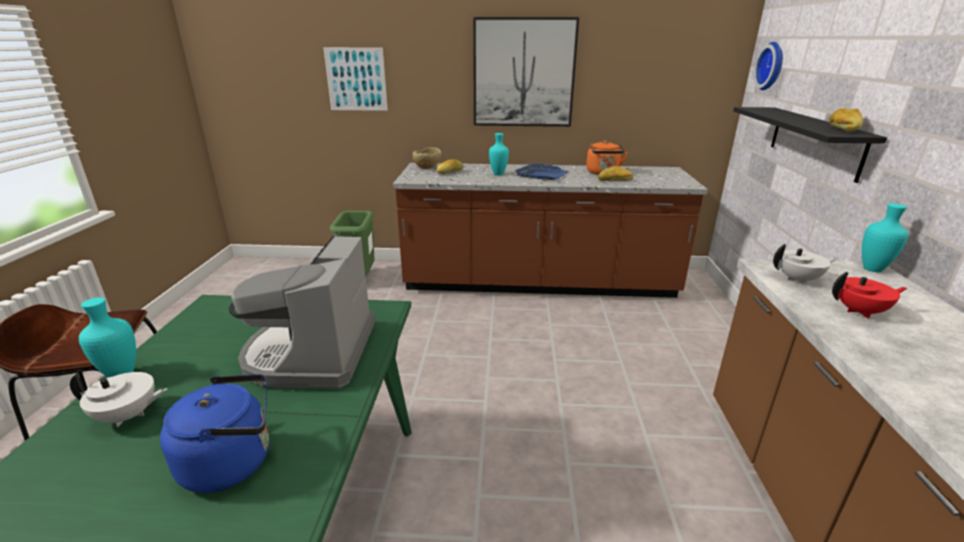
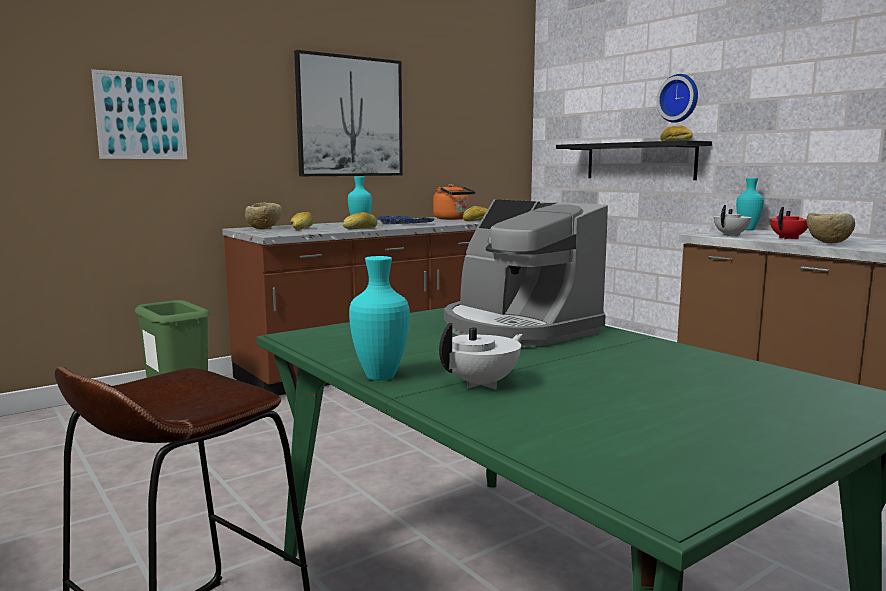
camera: 40 degrees left, 15 degrees down
(233, 461) = (647, 368): blue kettle -> none
(484, 180) = (360, 228): none -> bread
(772, 66) = (565, 113): wall clock -> wall clock (679, 98)
(878, 345) = (827, 243): none -> beige bowl

